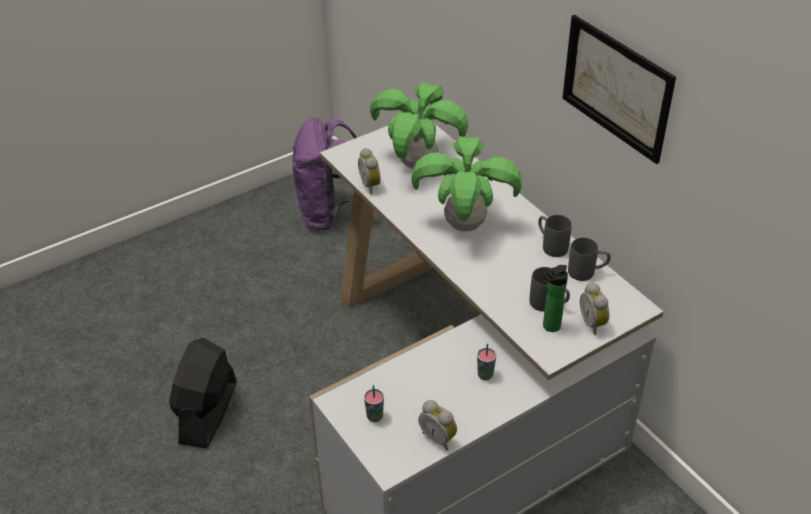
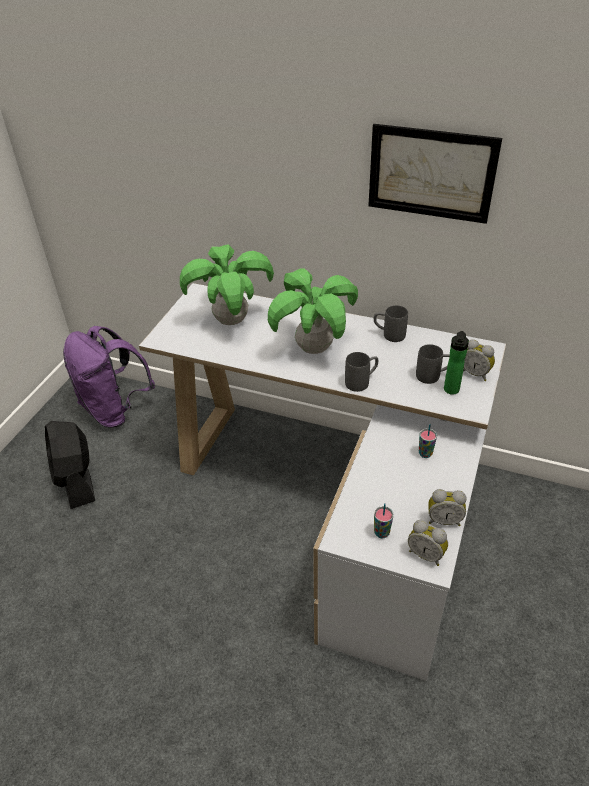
camera: 35 degrees left, 0 degrees up
(208, 412) = (148, 626): black fan -> black fan (76, 480)
(371, 185) = (210, 352): alarm clock -> alarm clock (426, 554)
(587, 272) = (433, 341): grey mug -> grey mug (361, 382)

